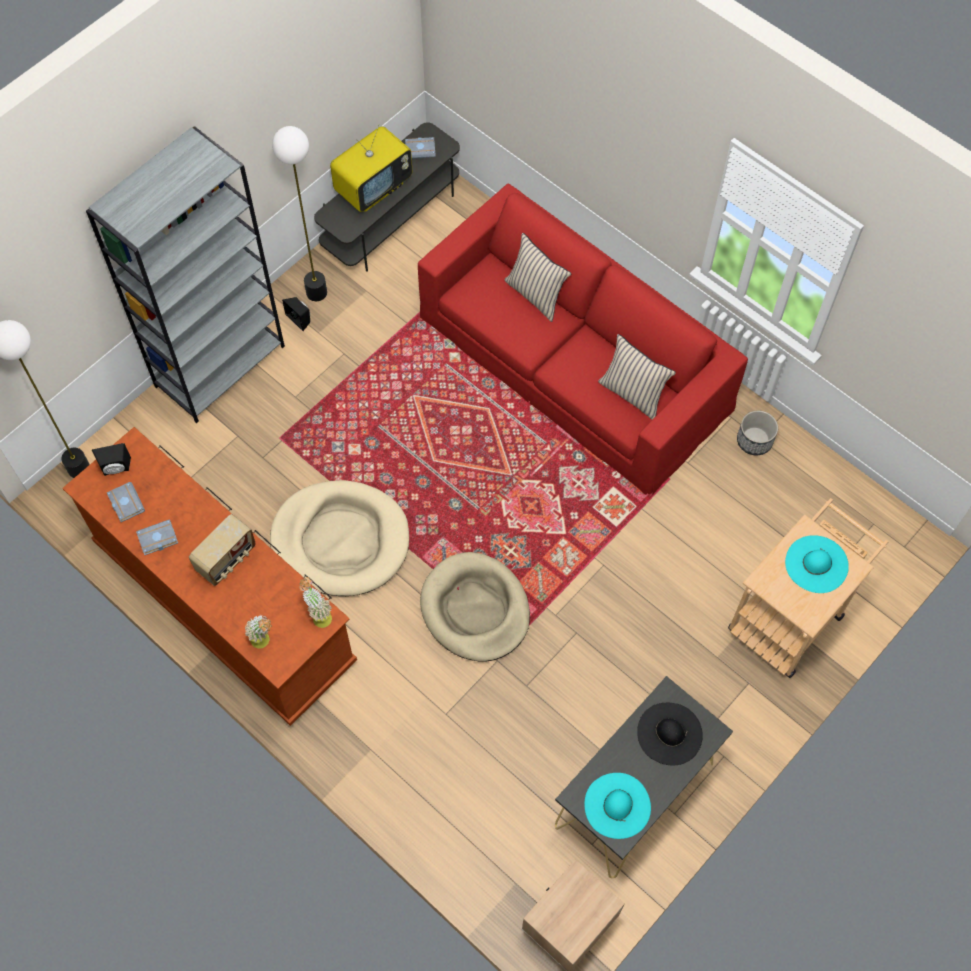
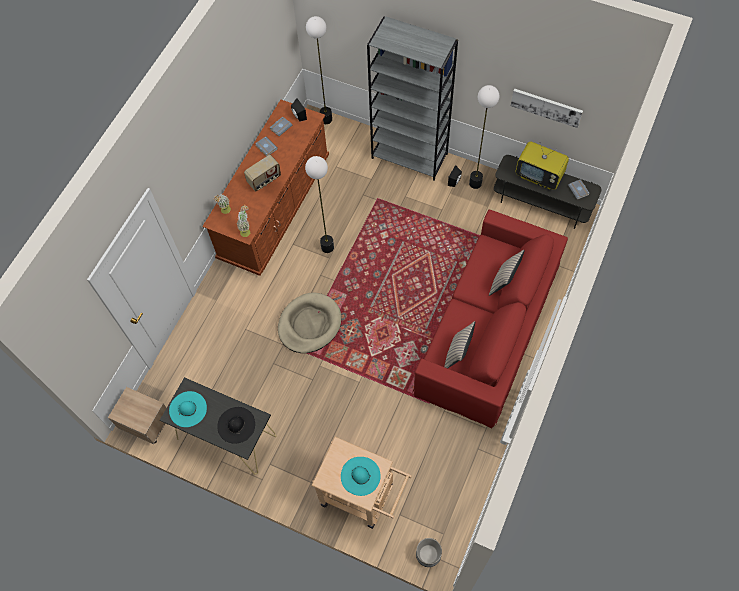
camera: 75 degrees right, 0 degrees up
(227, 559) = (264, 180): radio -> radio turned 60 degrees counterclockwise
(326, 93) = (546, 107): none -> picture
(340, 540) = (327, 247): beige dog bed -> floor lamp
(754, 440) = (475, 446): planter -> planter (428, 554)

